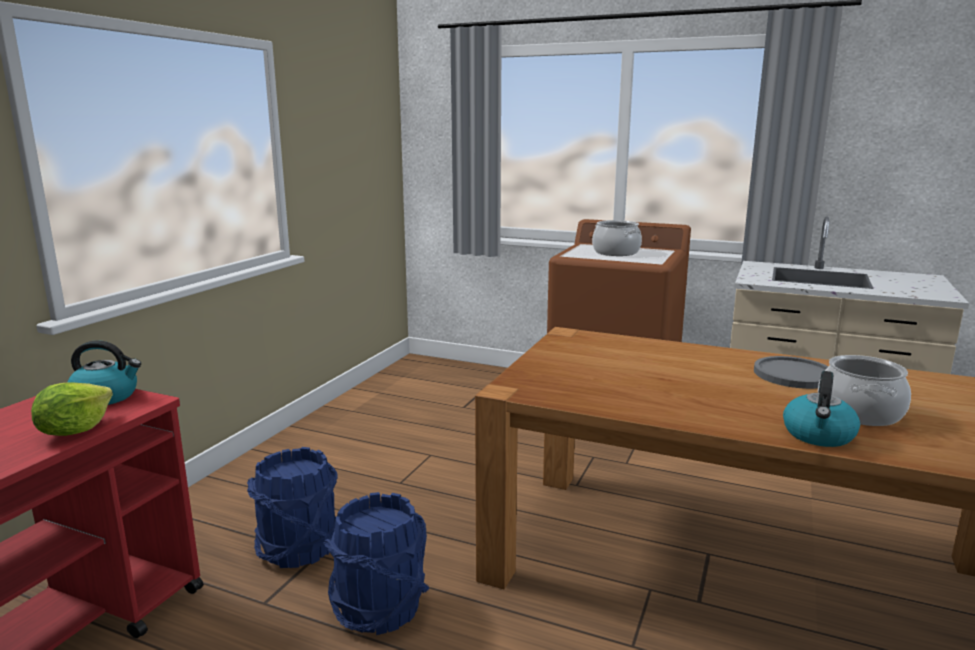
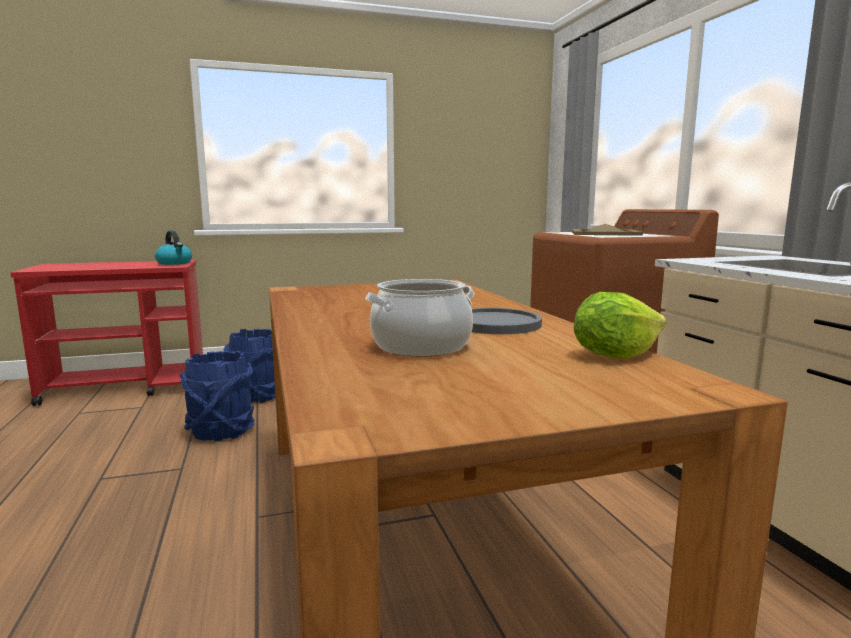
camera: 50 degrees right, 5 degrees down
(74, 430) = (129, 267): lettuce -> lettuce (614, 355)
(615, 252) = (604, 233): cooking pot -> beige tray
(818, 435) = (323, 341): kettle -> none

